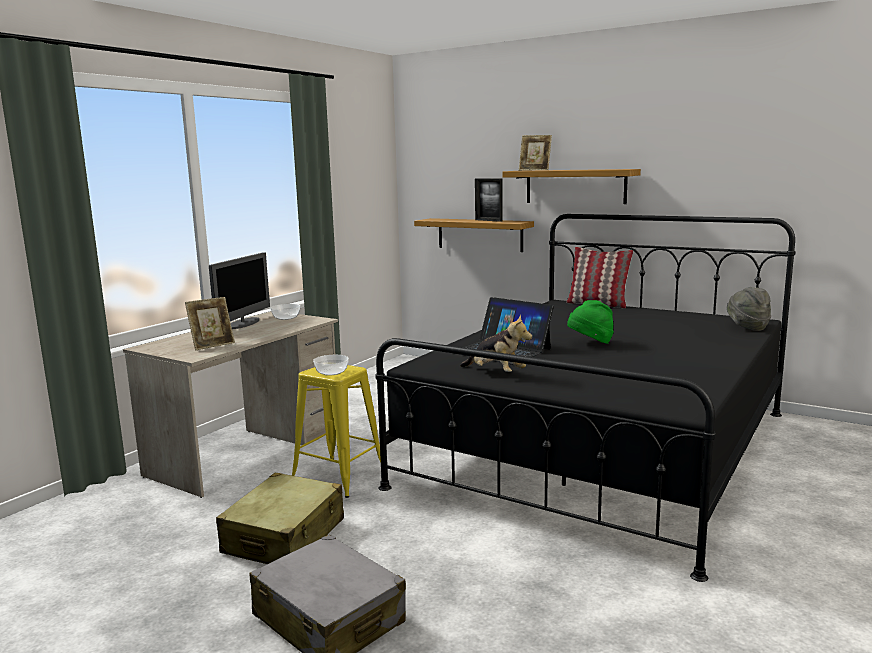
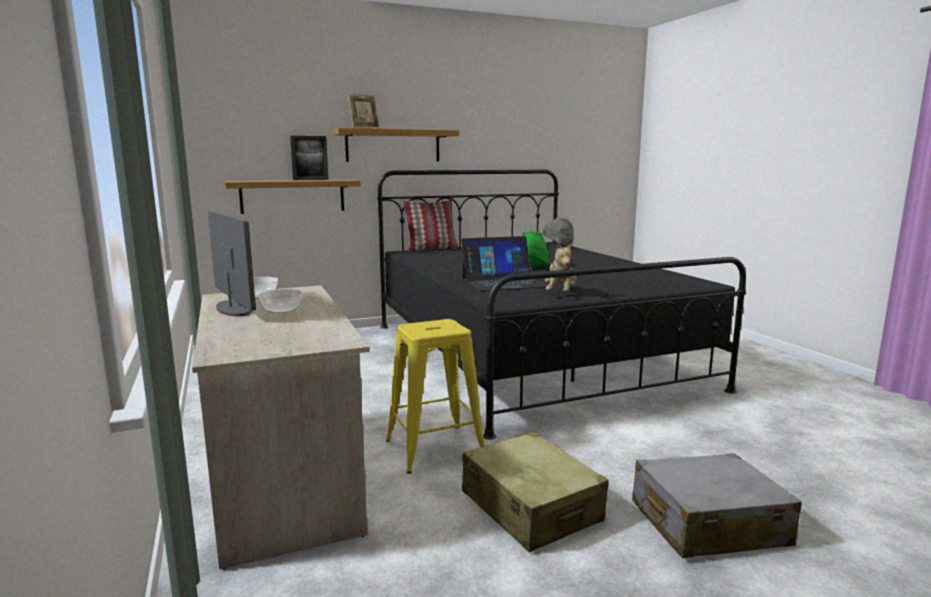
camera: 55 degrees left, 0 degrees up
(212, 345) = (306, 330): picture frame -> none
(331, 372) = (440, 329): bowl -> bowl (281, 310)
(495, 373) = (561, 293): plush toy -> plush toy turned 120 degrees clockwise

